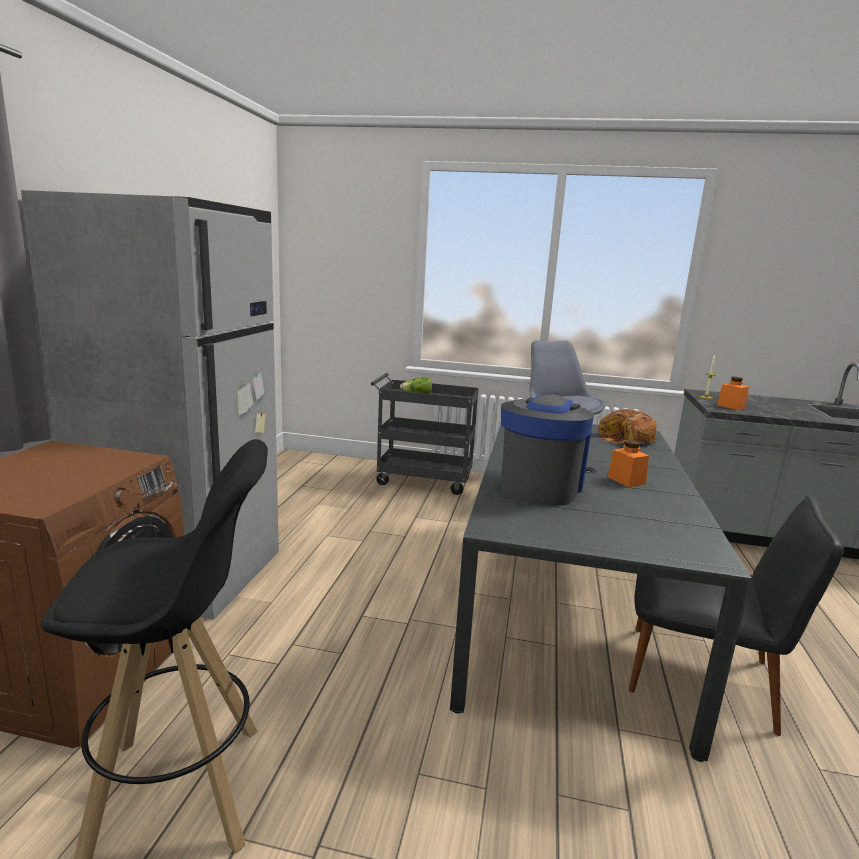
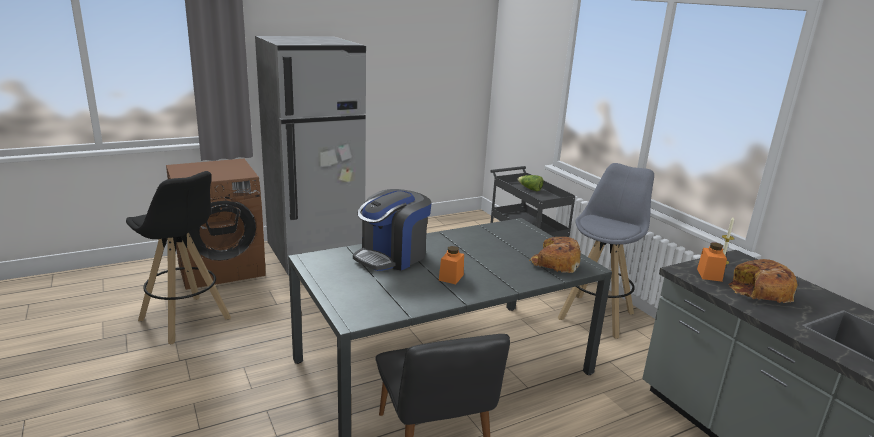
camera: 50 degrees right, 5 degrees up
(540, 486) = (392, 256): coffee machine -> coffee machine turned 150 degrees clockwise
(768, 407) = (759, 291): none -> bread

